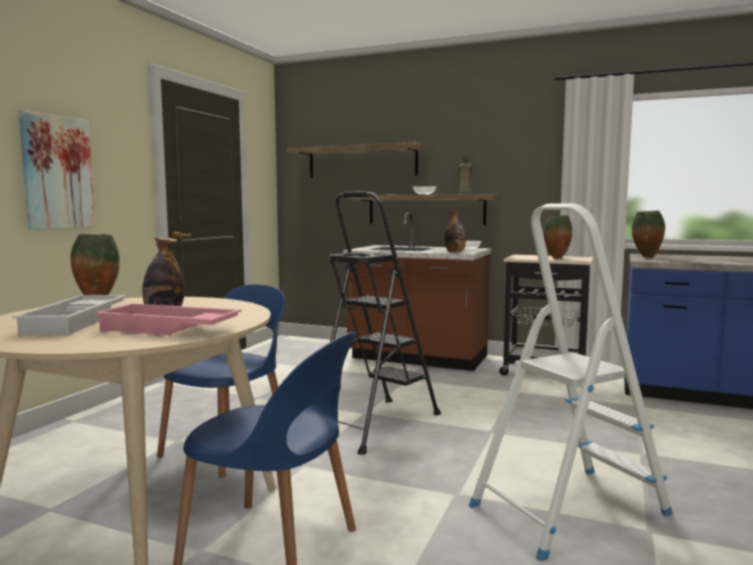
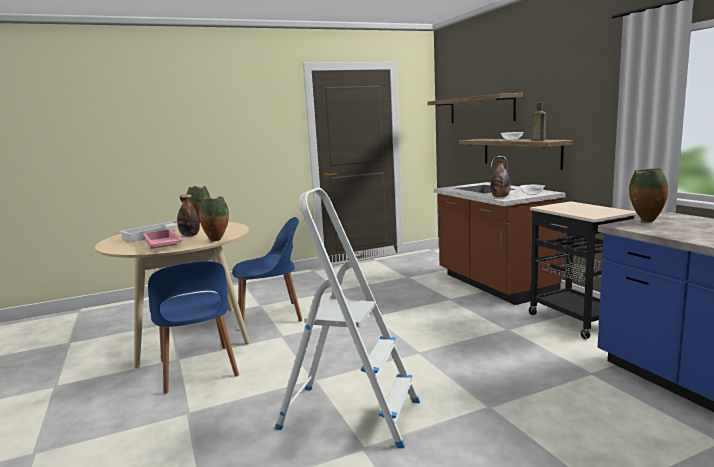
camera: 45 degrees right, 5 degrees up
(57, 172) = (235, 143): picture -> none
(375, 424) = (361, 325): step ladder -> none
(556, 258) = (581, 211): vase -> vase (216, 240)

